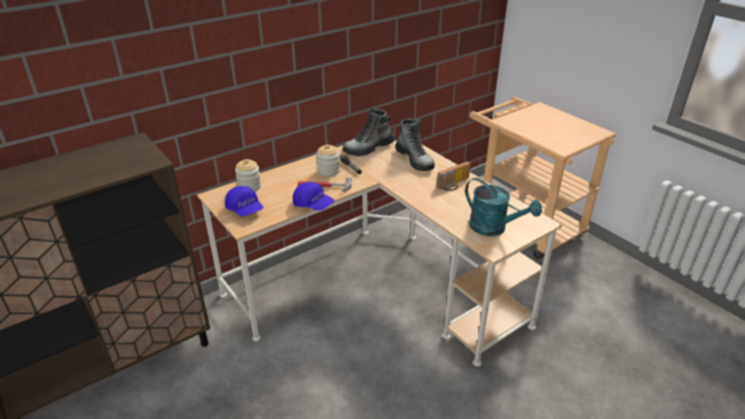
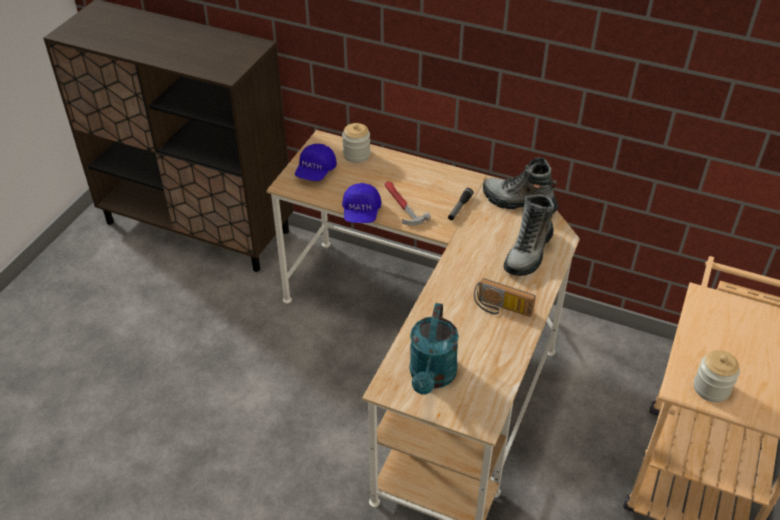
camera: 60 degrees right, 10 degrees up
(328, 171) = (436, 194): jar -> jar (711, 388)

